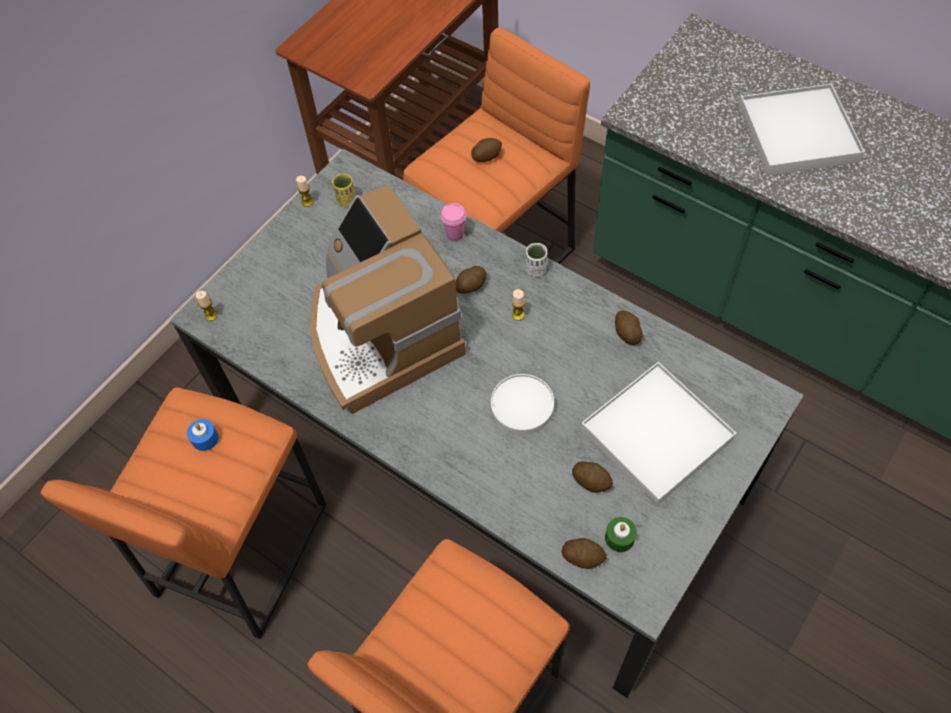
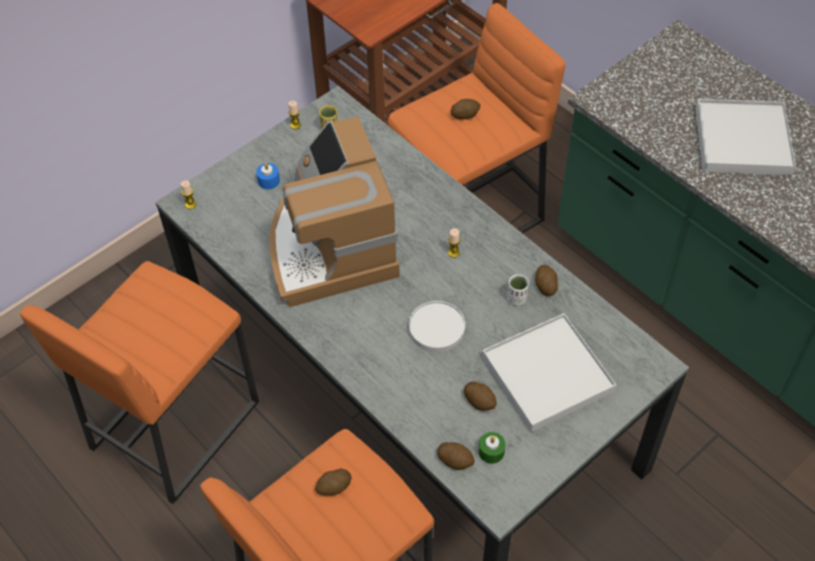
camera: 10 degrees right, 5 degrees down
(205, 438) = (162, 306): blue candle -> blue candle (268, 181)
(455, 234) = (416, 175): pink cup -> none
(470, 286) = (418, 221): potato -> potato (334, 487)
(536, 269) = (480, 217): white cup -> white cup (516, 298)

